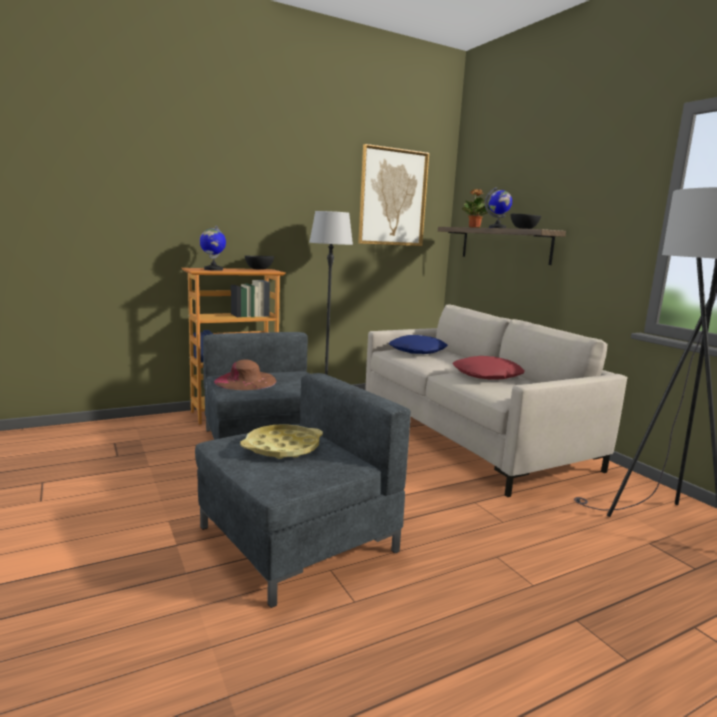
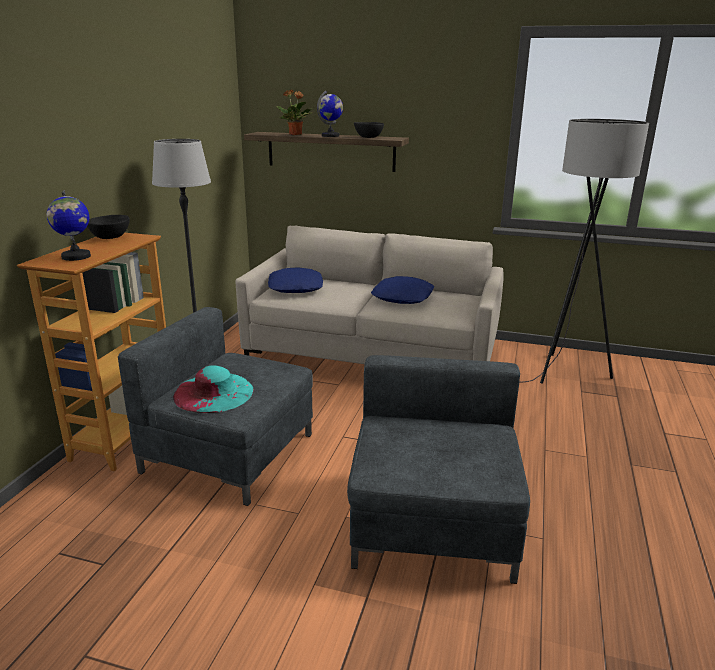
camera: 45 degrees left, 10 degrees up
(245, 381) = (213, 393): brown hat -> turquoise hat
(282, 447) = (425, 446): yellow tray -> none
(392, 197) = (197, 104): picture -> none
(487, 375) = (403, 297): red pillow -> blue pillow

